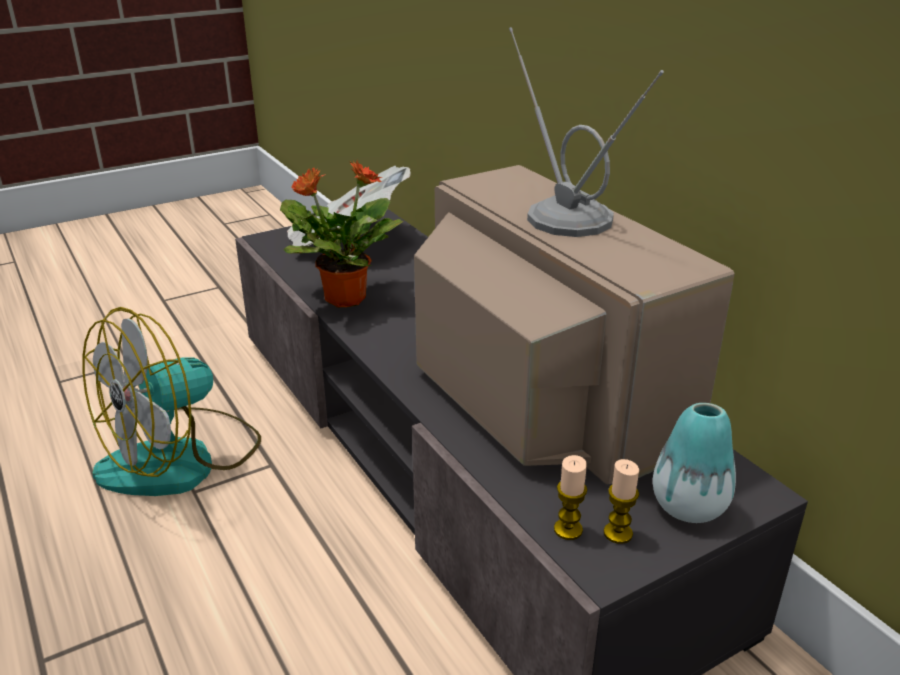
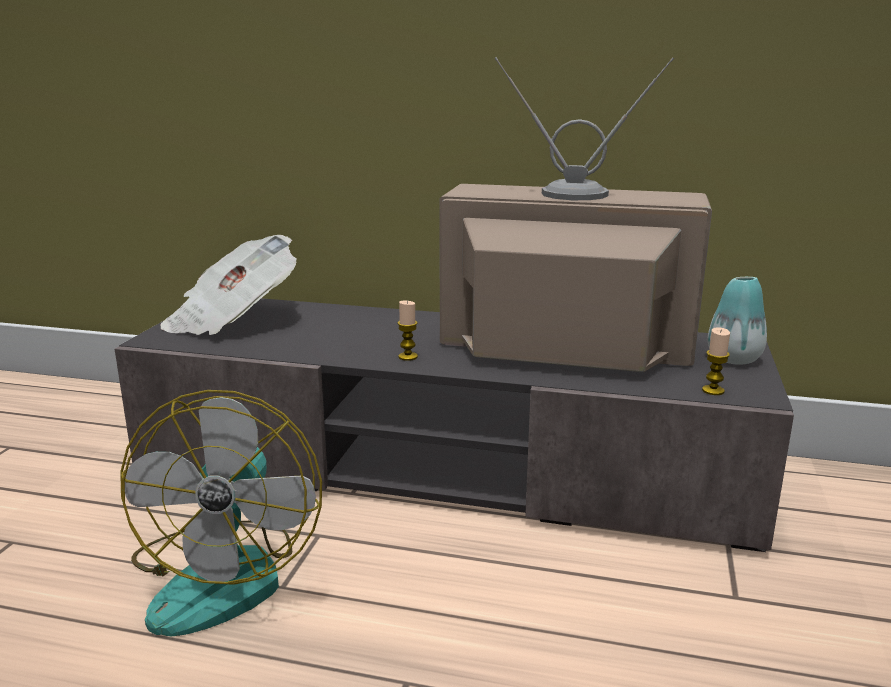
camera: 45 degrees left, 10 degrees down
(343, 298) = (318, 349): potted plant -> none
(618, 533) = (734, 381): candle -> candle (408, 357)

